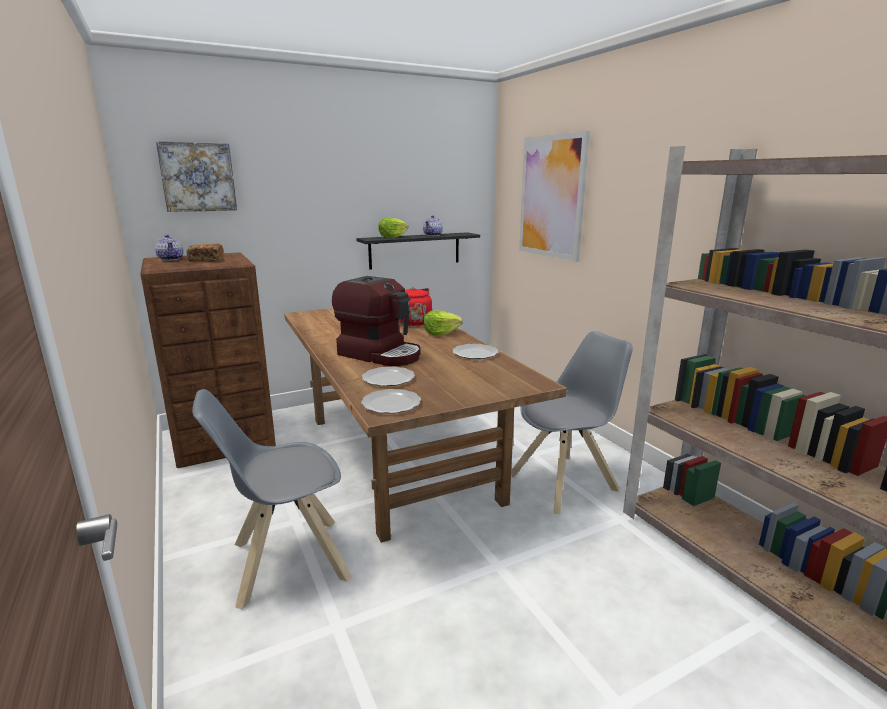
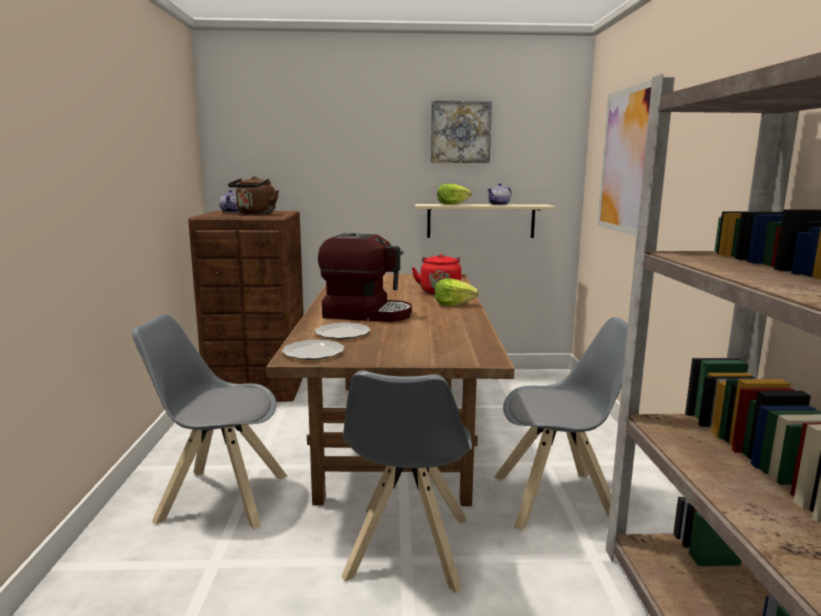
camera: 25 degrees right, 5 degrees down
(198, 177) = (268, 140): picture -> picture (460, 132)
(206, 260) = (255, 214): bread -> brown kettle
(380, 354) = (367, 314): coffee machine -> coffee machine turned 45 degrees counterclockwise
(415, 250) = (481, 221): black shelf -> beige shelf
(475, 353) = (462, 325): plate -> none
(492, 557) = (407, 550): none -> grey chair

